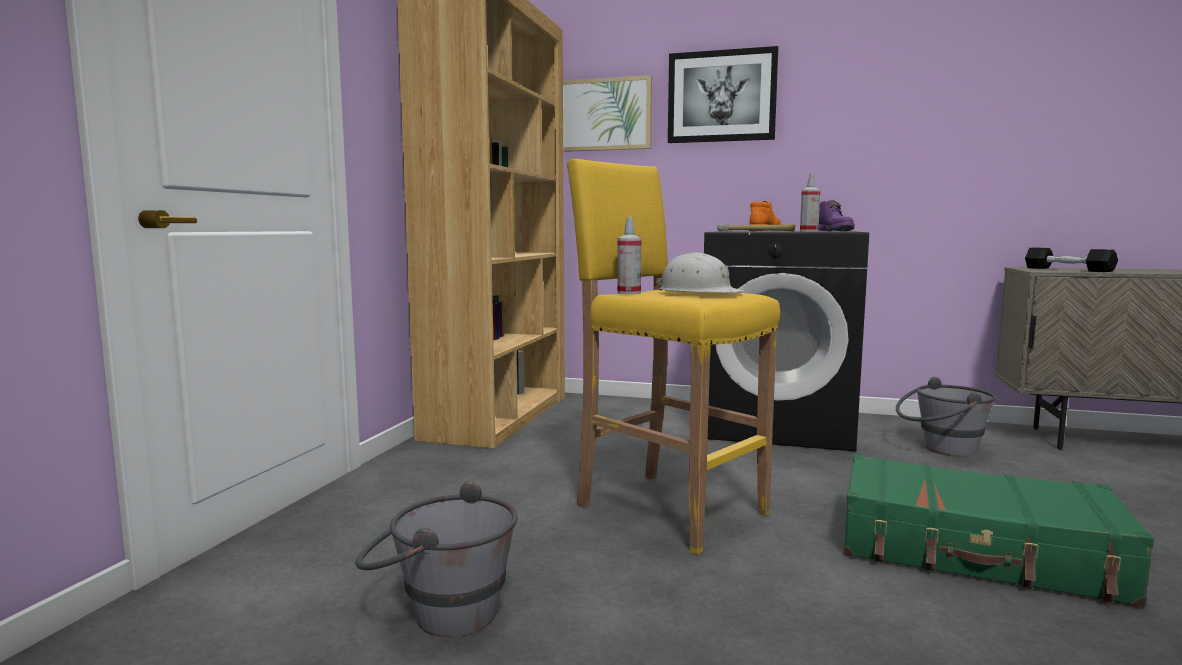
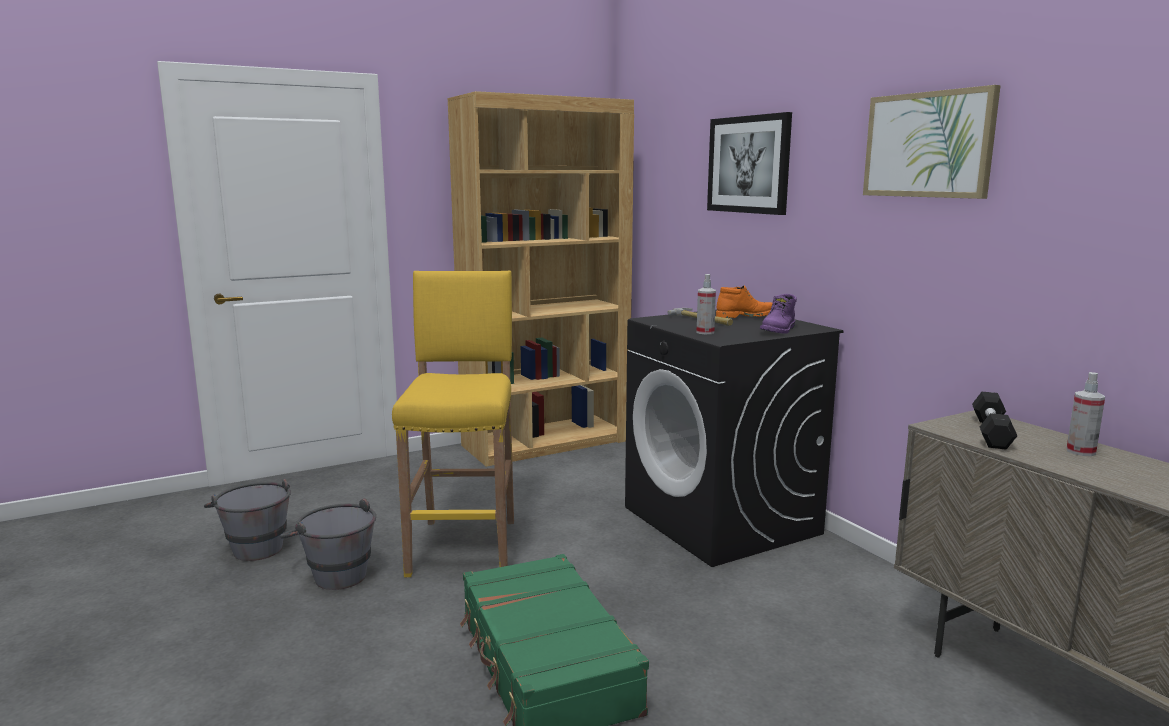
camera: 45 degrees right, 5 degrees up
(604, 115) = (672, 177): picture -> picture (928, 145)
(629, 293) = (434, 376): spray bottle -> spray bottle (1080, 451)
(698, 292) = (468, 385): white hard hat -> none
(941, 450) = (796, 599): grey bucket -> grey bucket (333, 574)

